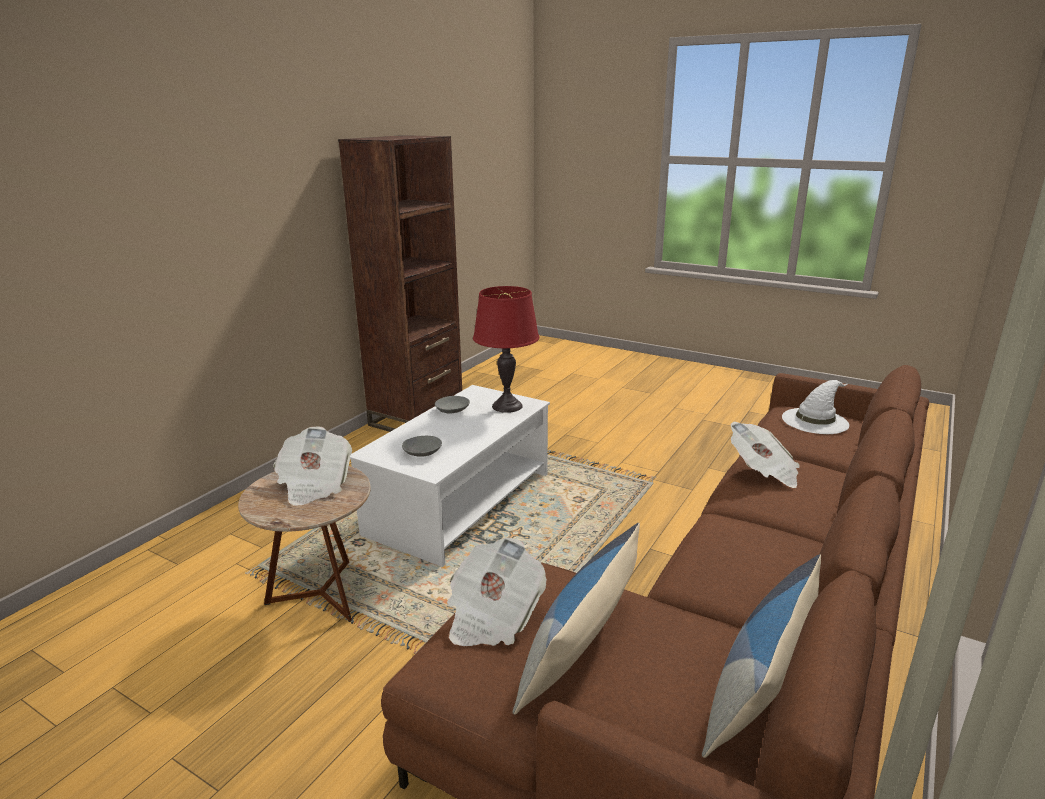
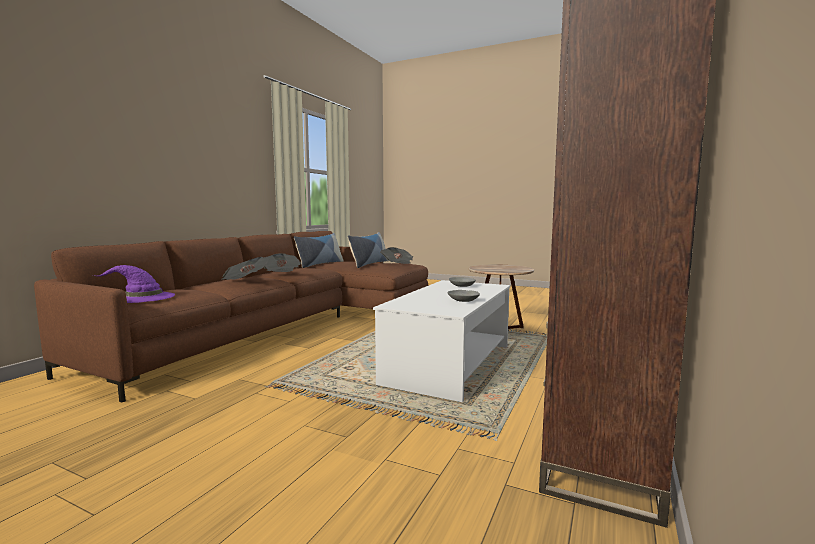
camera: 175 degrees right, 15 degrees down
(314, 484) = (500, 269): newspaper -> newspaper (281, 274)
(507, 406) = (414, 303): red table lamp -> none
(815, 420) = (143, 297): white hat -> purple hat

